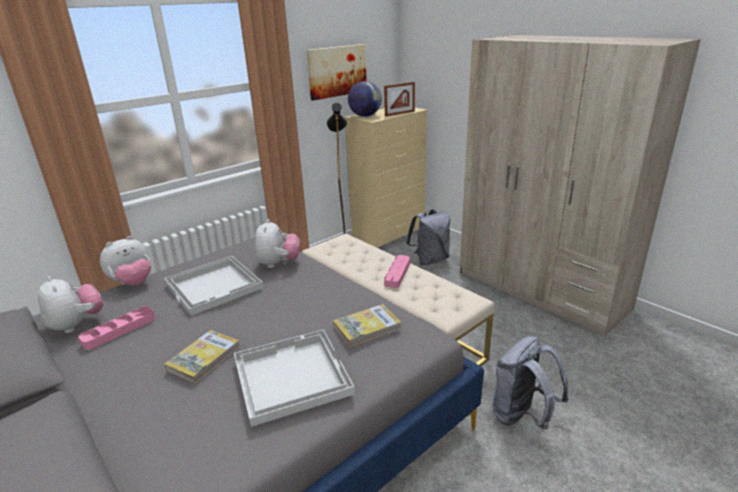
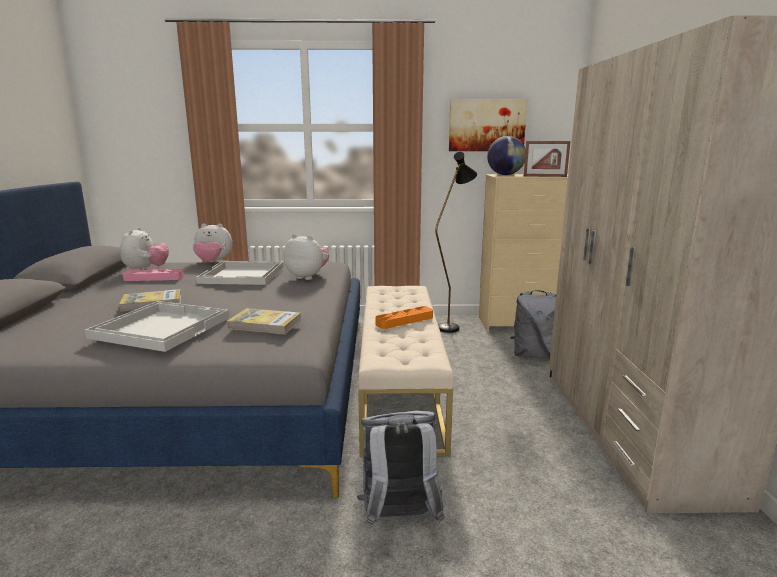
camera: 40 degrees right, 10 degrees down
(278, 263) = (308, 277): plush toy -> plush toy turned 105 degrees counterclockwise
(397, 273) = (404, 321): pink tray -> orange tray

